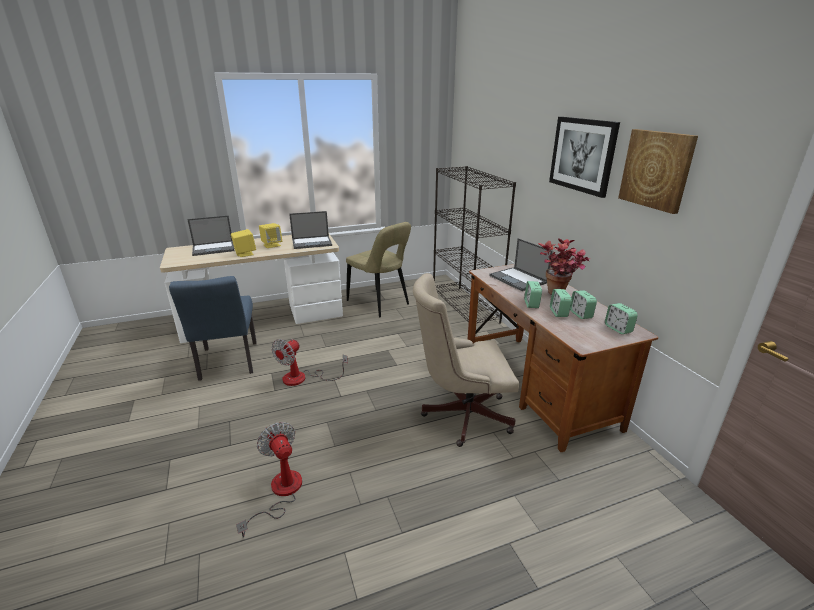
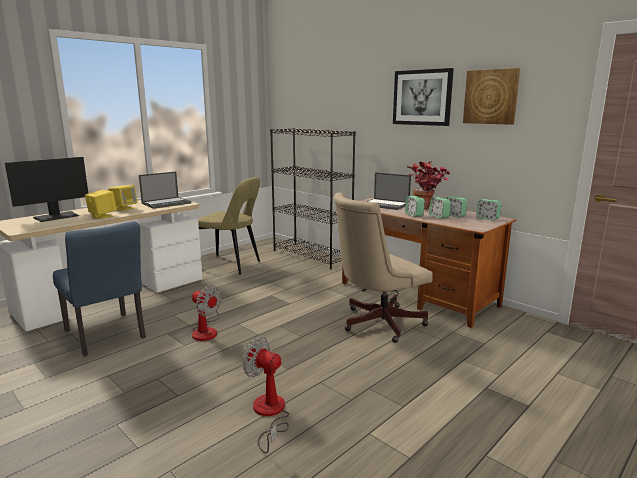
camera: 25 degrees left, 10 degrees down
(214, 248) = (57, 216): laptop -> monitor
(303, 378) = (206, 330): fan -> fan turned 60 degrees counterclockwise

